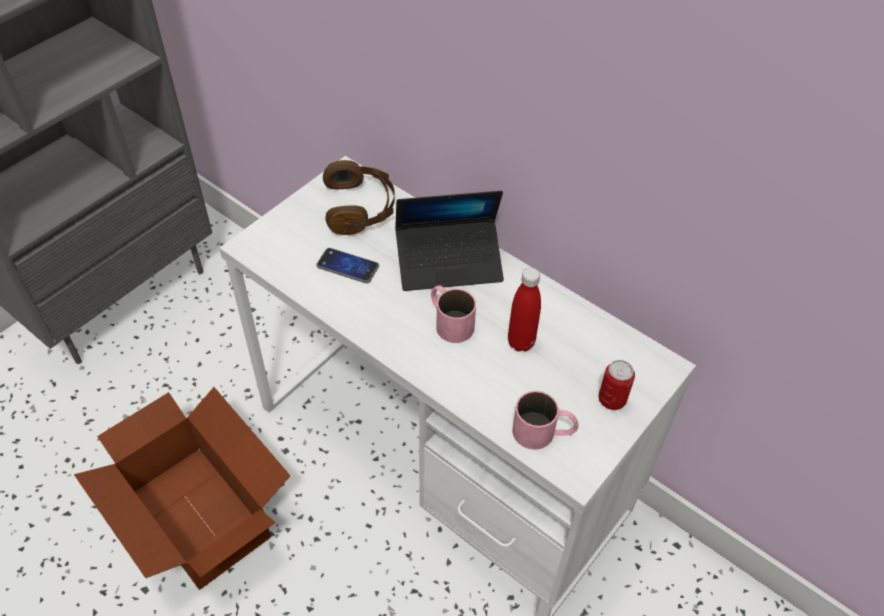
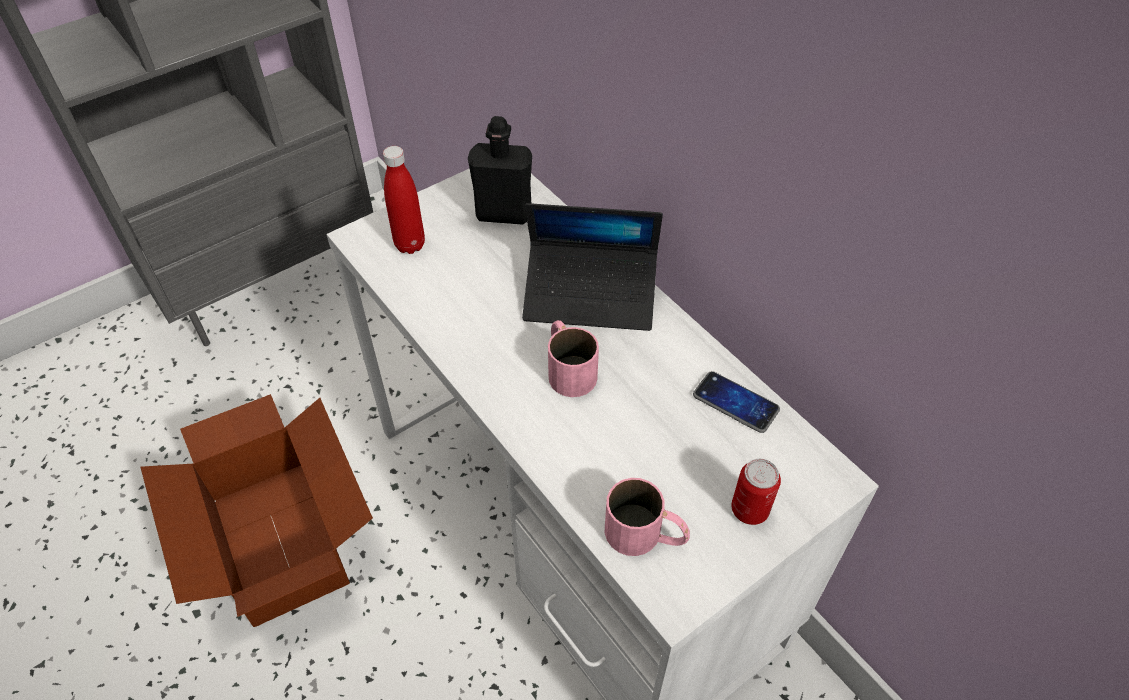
camera: 15 degrees right, 0 degrees up
(347, 266) = (466, 280): phone -> phone (735, 403)
(360, 208) = (504, 214): brown headphones -> black bottle
(521, 342) = (650, 411): red bottle -> red bottle (410, 245)

